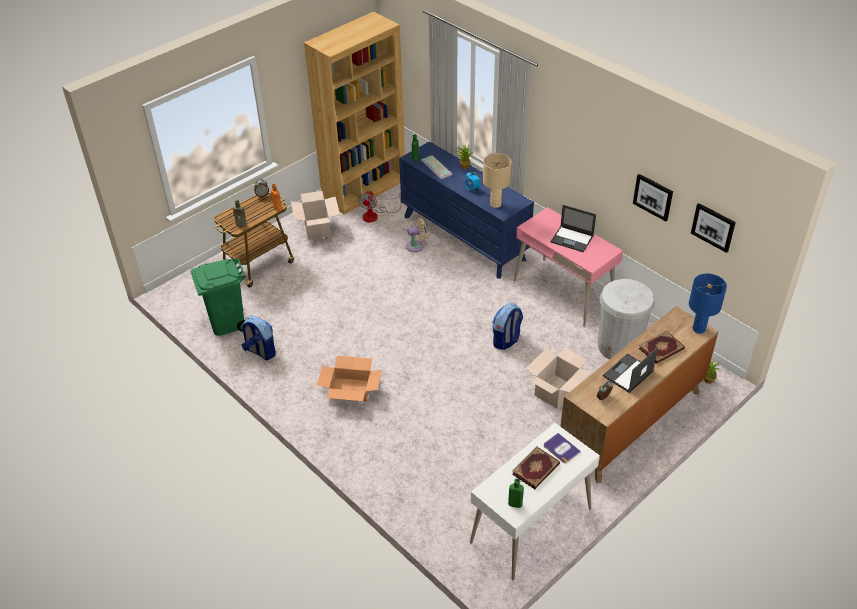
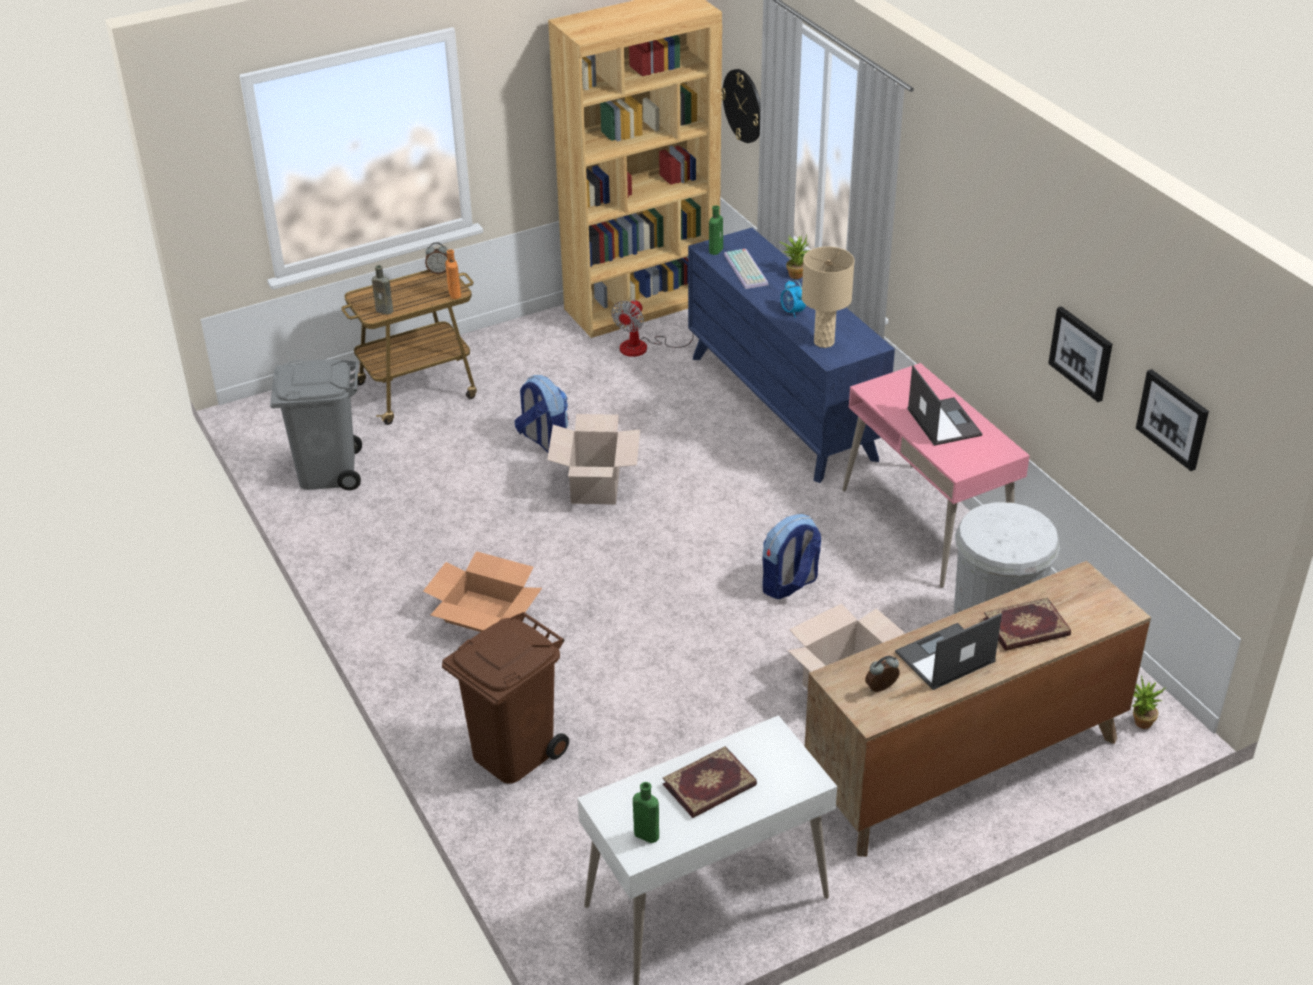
camera: 15 degrees right, 5 degrees down
(227, 322) = (327, 472): green trash can -> grey trash can
(260, 351) = (361, 526): backpack -> backpack (544, 440)
(317, 229) = (536, 352): cardboard box -> cardboard box (594, 486)
(397, 466) = (512, 752): none -> brown trash can
(413, 73) = (743, 105): none -> wall clock
(417, 246) = (694, 407): beige fan -> none
(561, 448) = (771, 761): book -> none
(572, 239) = (943, 422): laptop -> laptop turned 150 degrees counterclockwise
(699, 329) = (1113, 607): blue table lamp -> none

